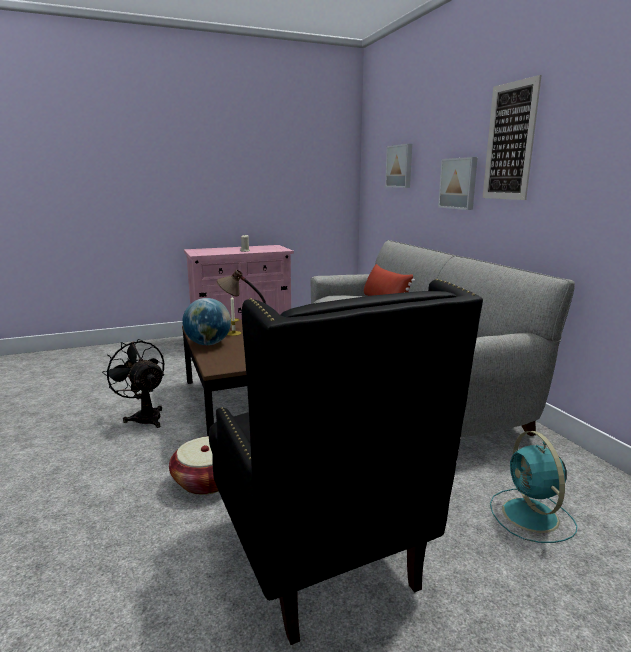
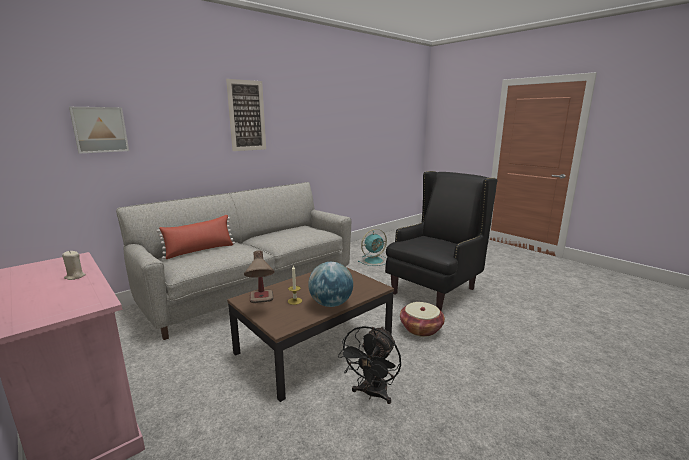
camera: 110 degrees left, 0 degrees up
(459, 183) = (204, 143): picture -> none

